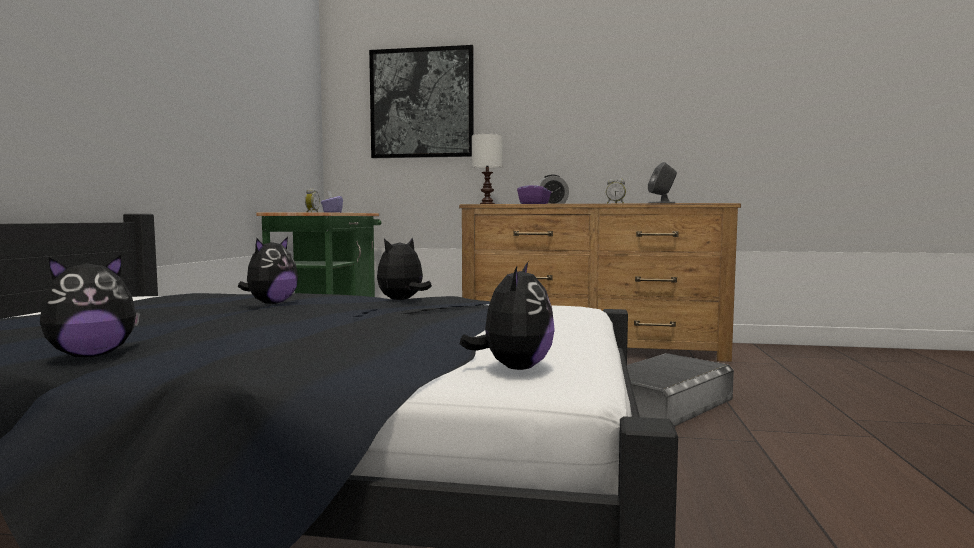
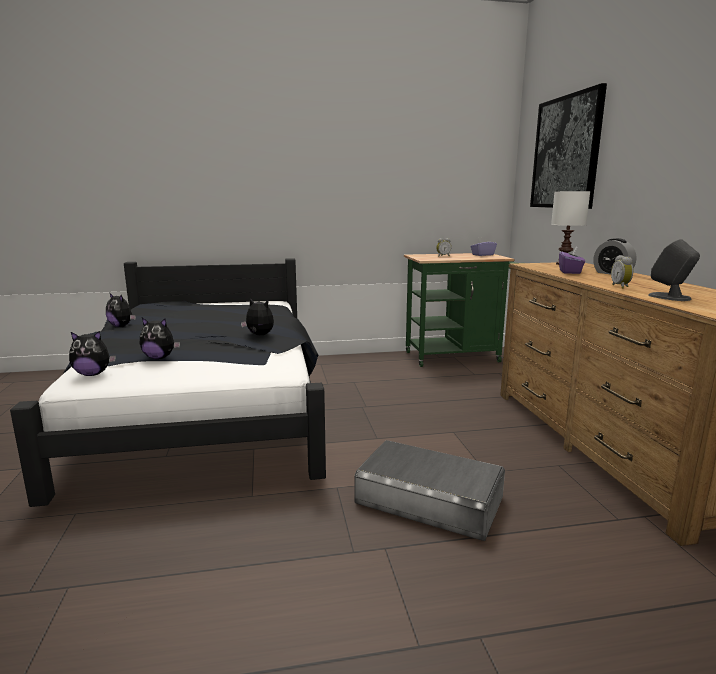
camera: 70 degrees right, 10 degrees up
(271, 303) = (230, 320): plush toy -> plush toy (159, 358)

